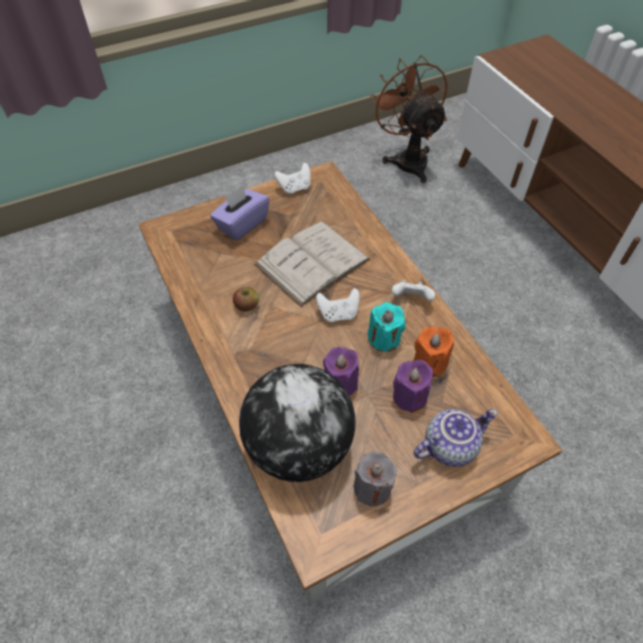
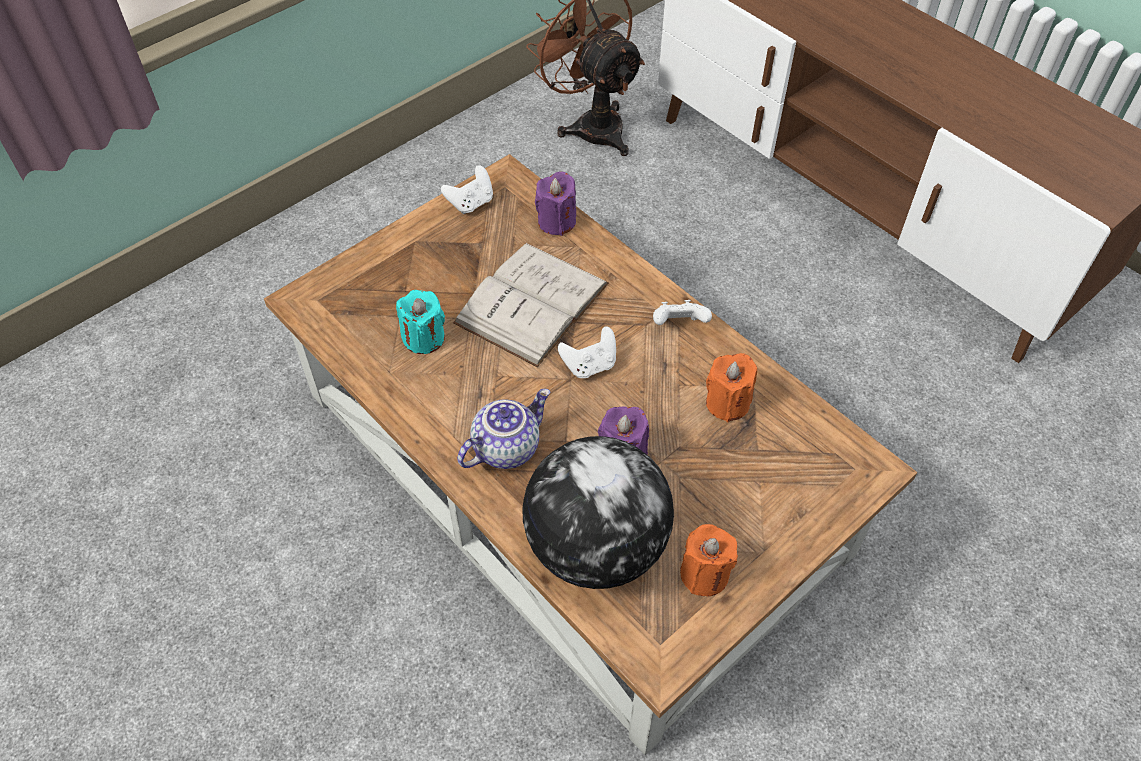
camera: 15 degrees left, 0 degrees up
(241, 224) = (414, 270): purple tissue box -> none
(246, 305) = (462, 381): apple -> none
(372, 487) = (704, 574): grey candle -> orange candle
(384, 338) = (659, 384): turquoise candle -> turquoise candle (424, 338)
(410, 396) = (715, 451): purple candle -> purple candle (556, 221)
(449, 445) = (782, 499): teapot -> teapot (505, 447)

